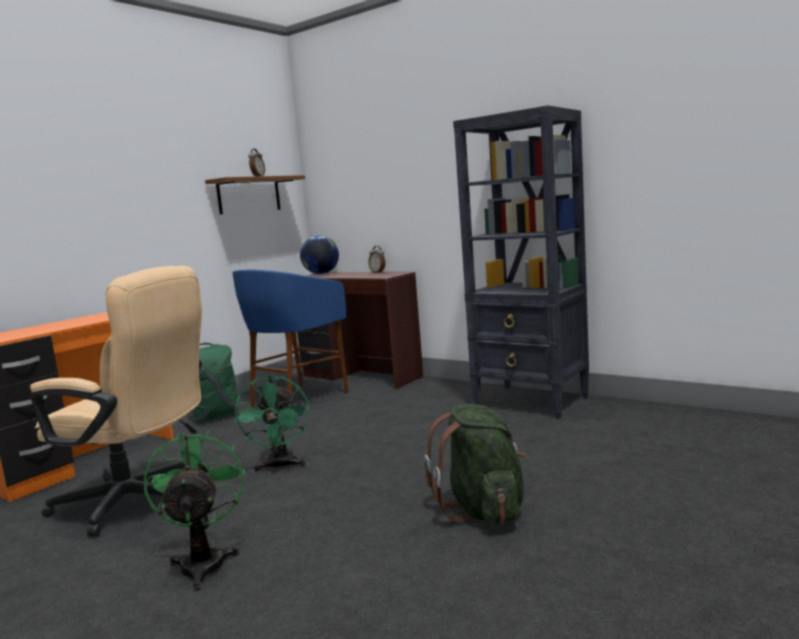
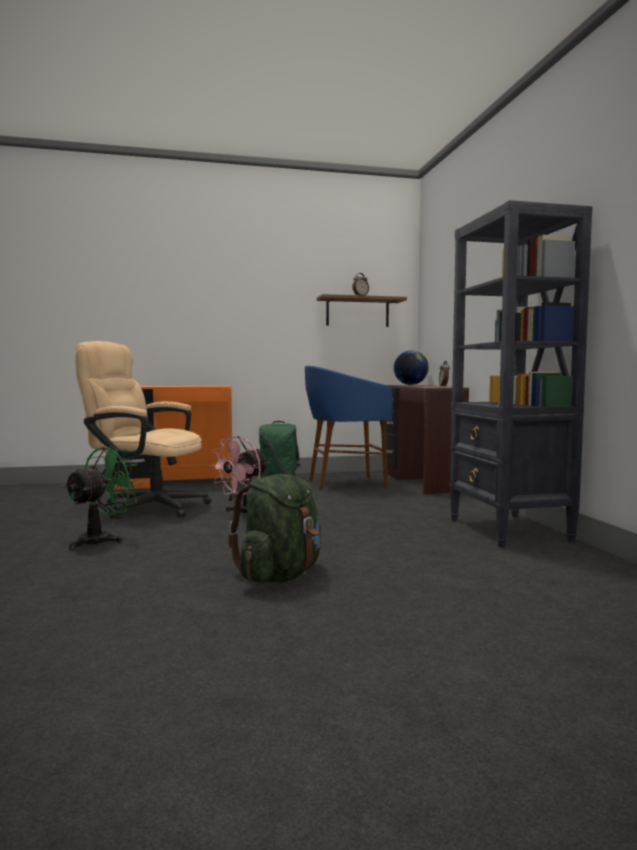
camera: 40 degrees right, 5 degrees down
(138, 503) = (146, 507): beige office chair -> beige office chair turned 135 degrees clockwise
(280, 466) = (243, 513): green fan -> pink fan

